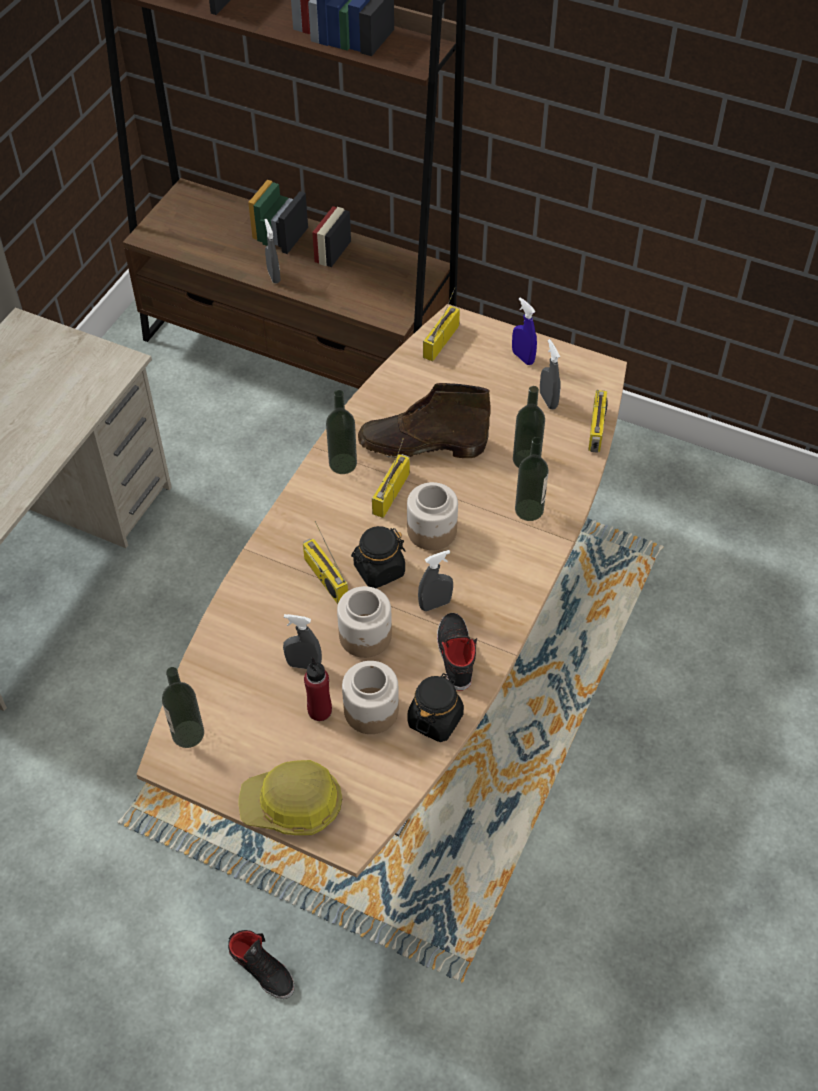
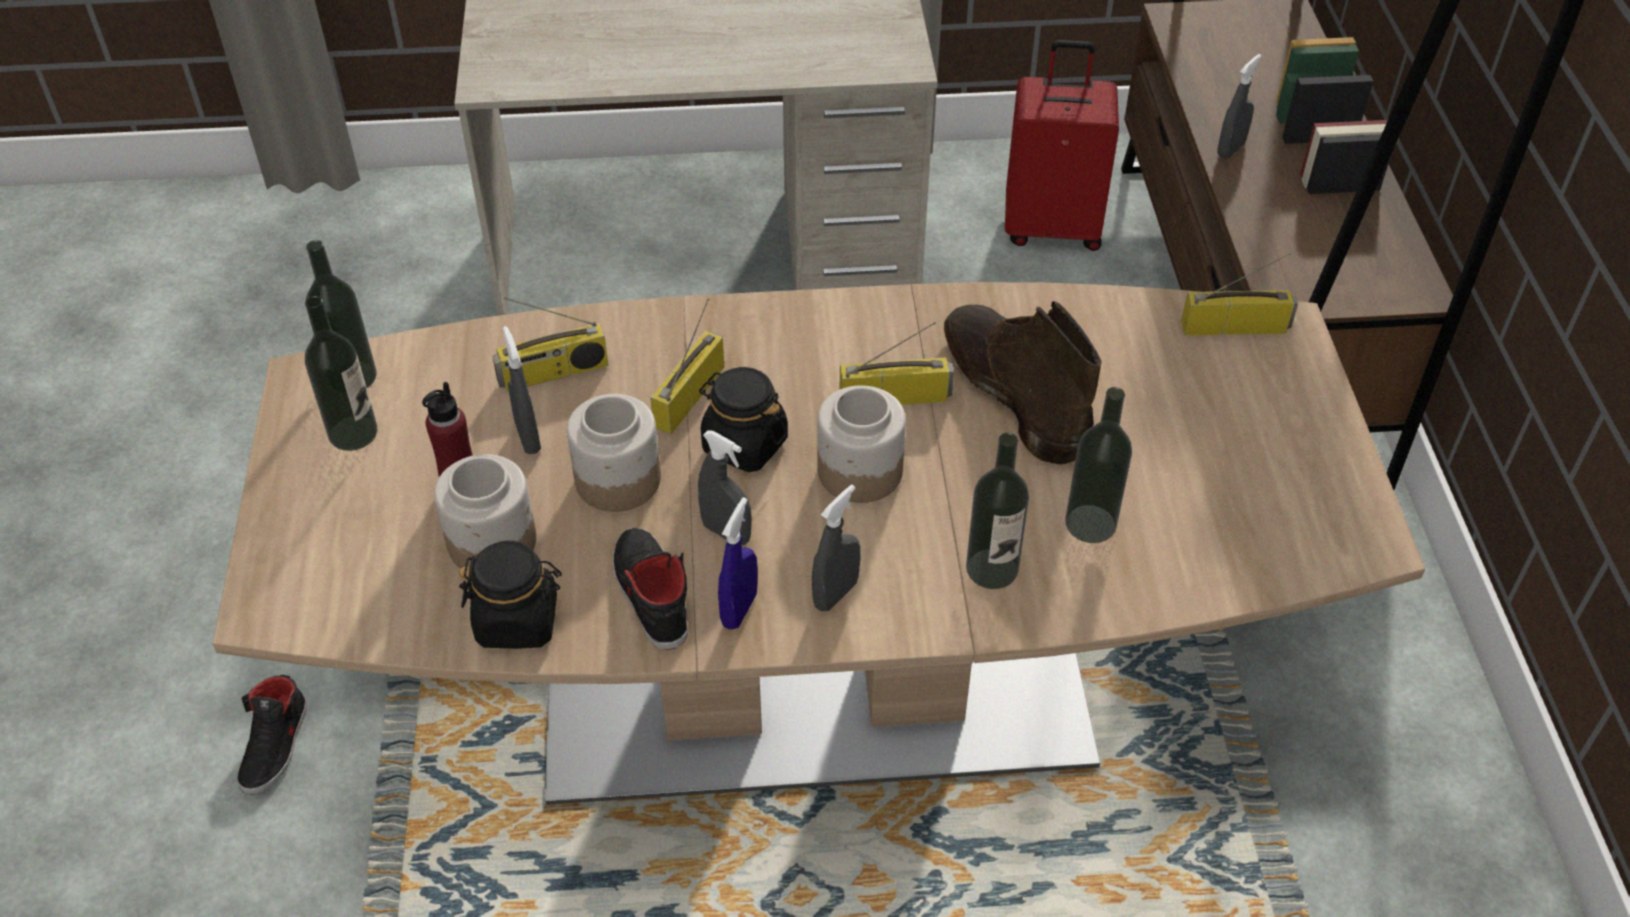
camera: 60 degrees right, 5 degrees down
(161, 395) = (1052, 227): none -> red suitcase
(292, 805) = (291, 527): hard hat -> none
(343, 463) = (905, 326): bottle -> bottle (353, 433)
(454, 654) = (649, 594): black shoe -> black shoe turned 75 degrees counterclockwise
(522, 357) = (1297, 432): blue spray bottle -> blue spray bottle (739, 610)
(548, 400) = (1237, 500): grey spray bottle -> grey spray bottle (835, 594)
(597, 430) = (1235, 588): radio -> radio (553, 373)

